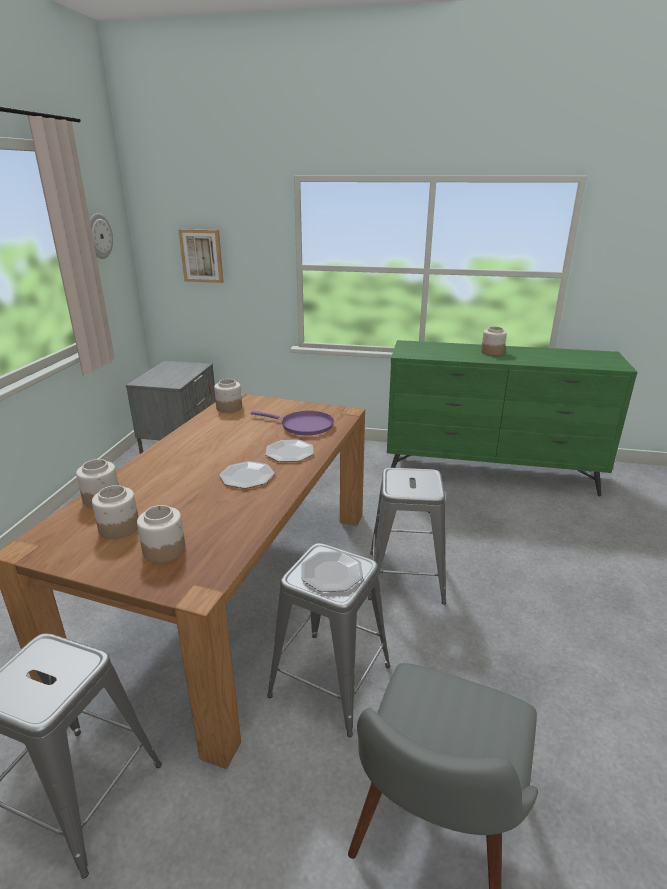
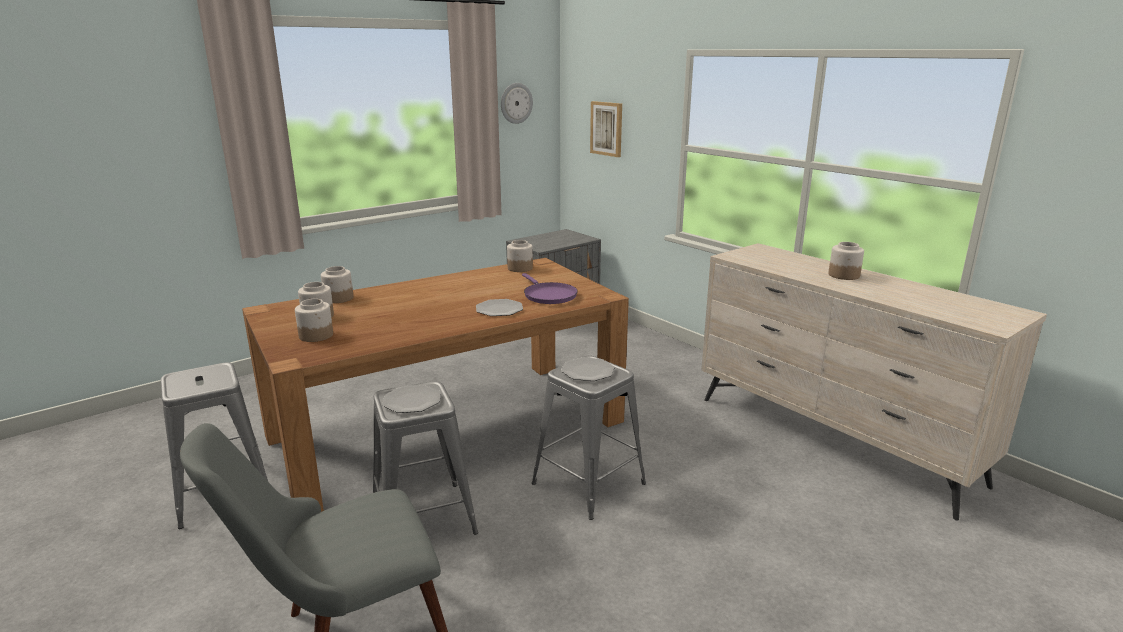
camera: 40 degrees right, 5 degrees down
(247, 476) = (439, 314): plate -> plate (587, 371)
(490, 473) = (832, 440): green dresser -> beige dresser

